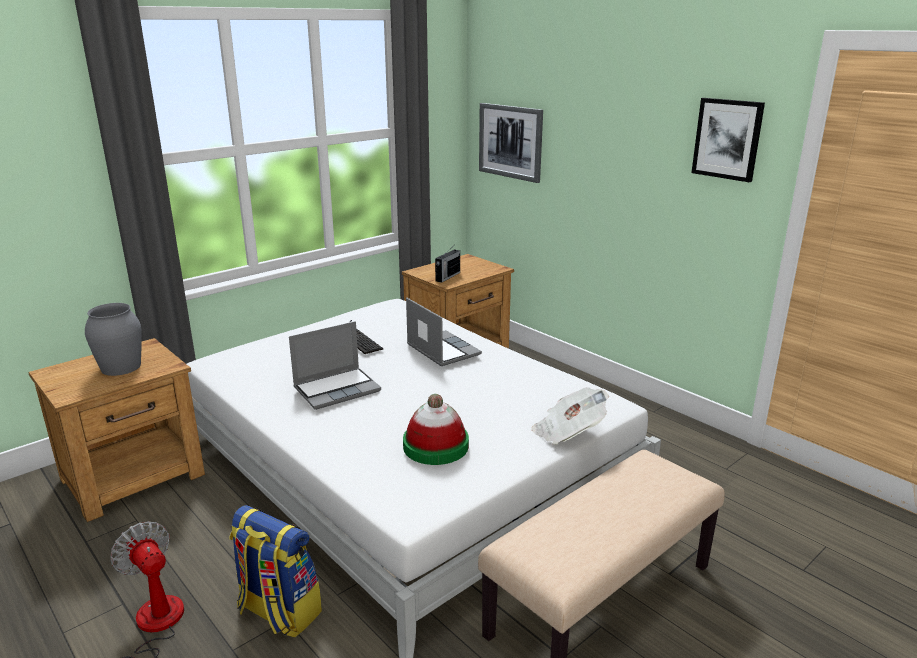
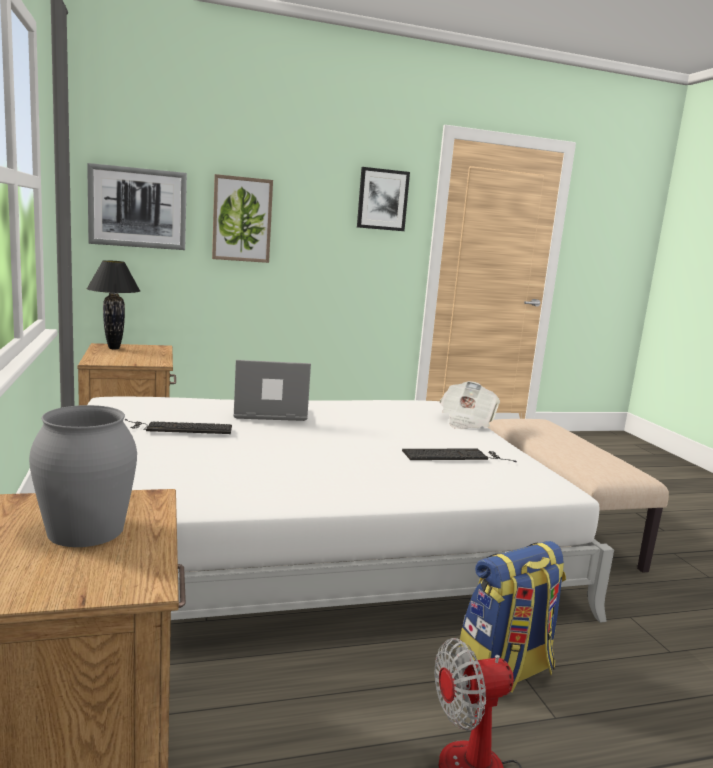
camera: 65 degrees left, 10 degrees down
(337, 389) = (295, 461): laptop -> none
(436, 446) = (455, 456): hat -> keyboard
(447, 277) = (140, 359): radio -> none
(464, 262) = (113, 348): none -> black table lamp
(583, 156) = (242, 219): none -> picture

